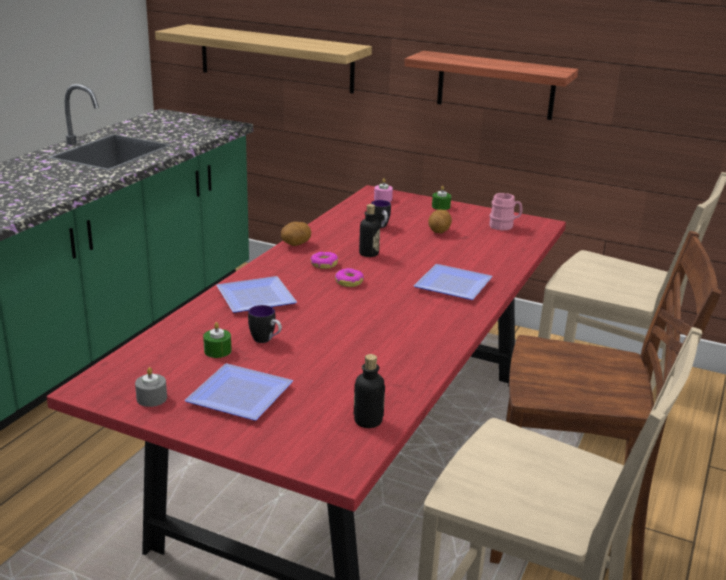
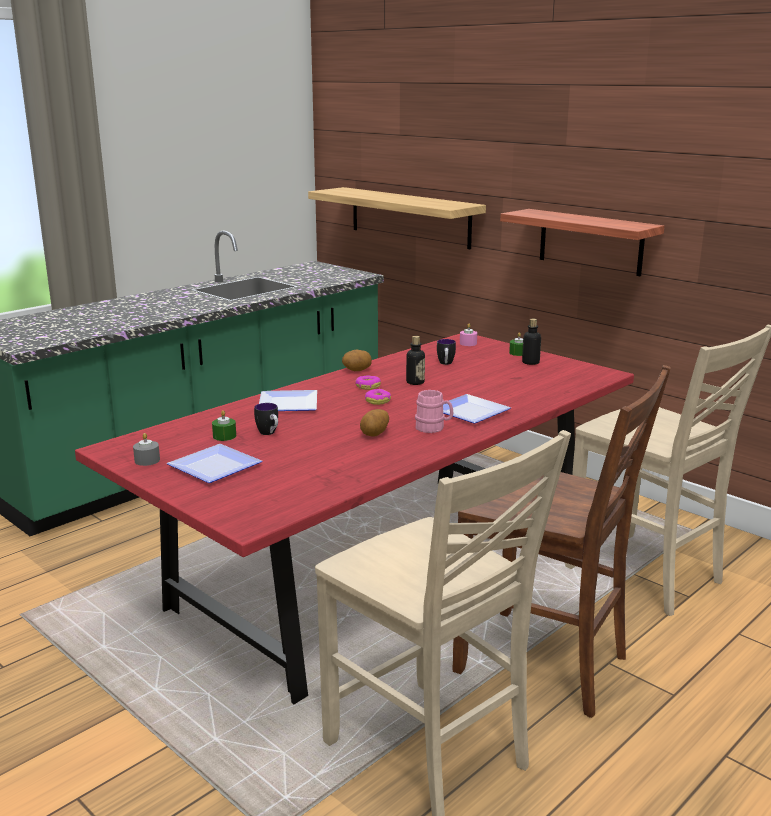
camera: 20 degrees right, 5 degrees down
(368, 421) = (301, 496): bottle -> bottle (530, 362)
(439, 231) = (497, 371): potato -> potato (375, 434)
(504, 226) = (566, 372): pink mug -> pink mug (433, 428)

